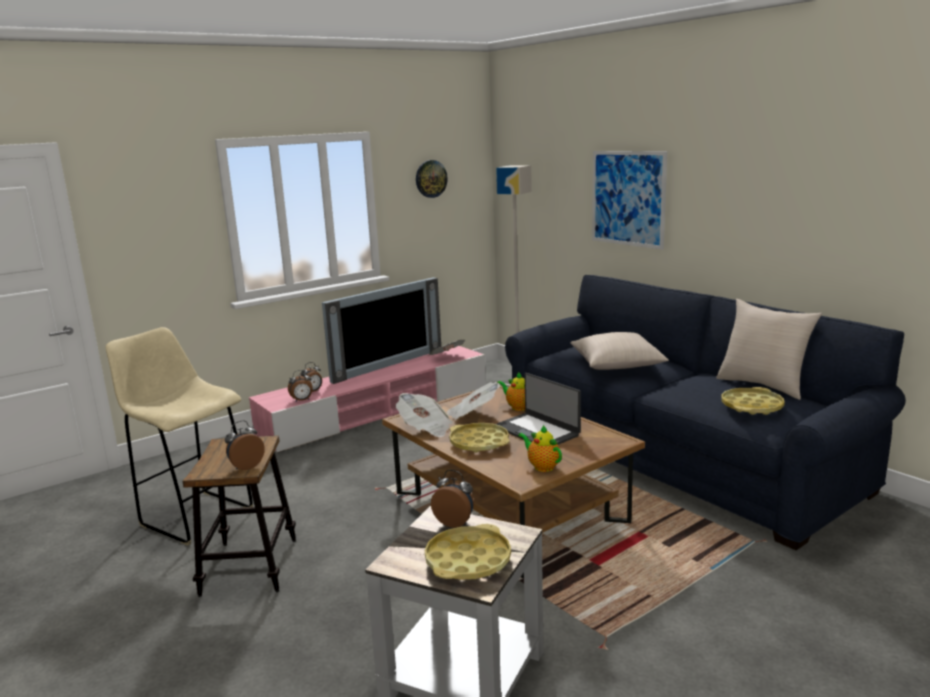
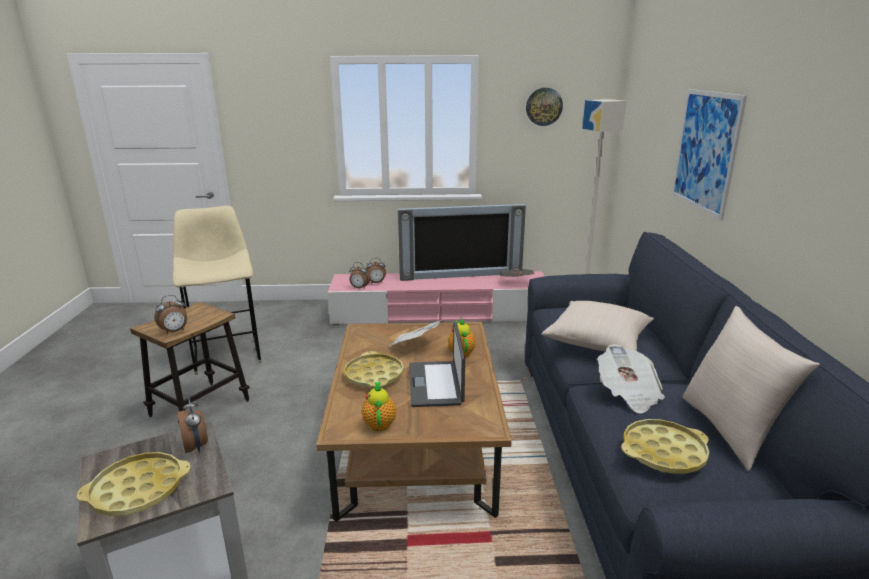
camera: 35 degrees right, 5 degrees up
(246, 466) = (174, 331): alarm clock -> alarm clock turned 150 degrees clockwise
(425, 428) = (360, 345): newspaper -> newspaper (628, 394)

